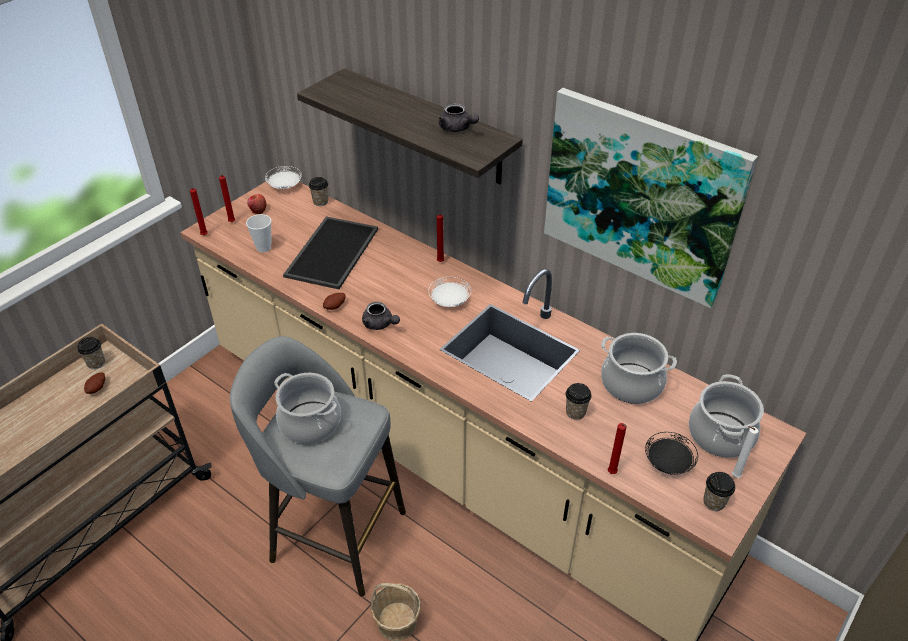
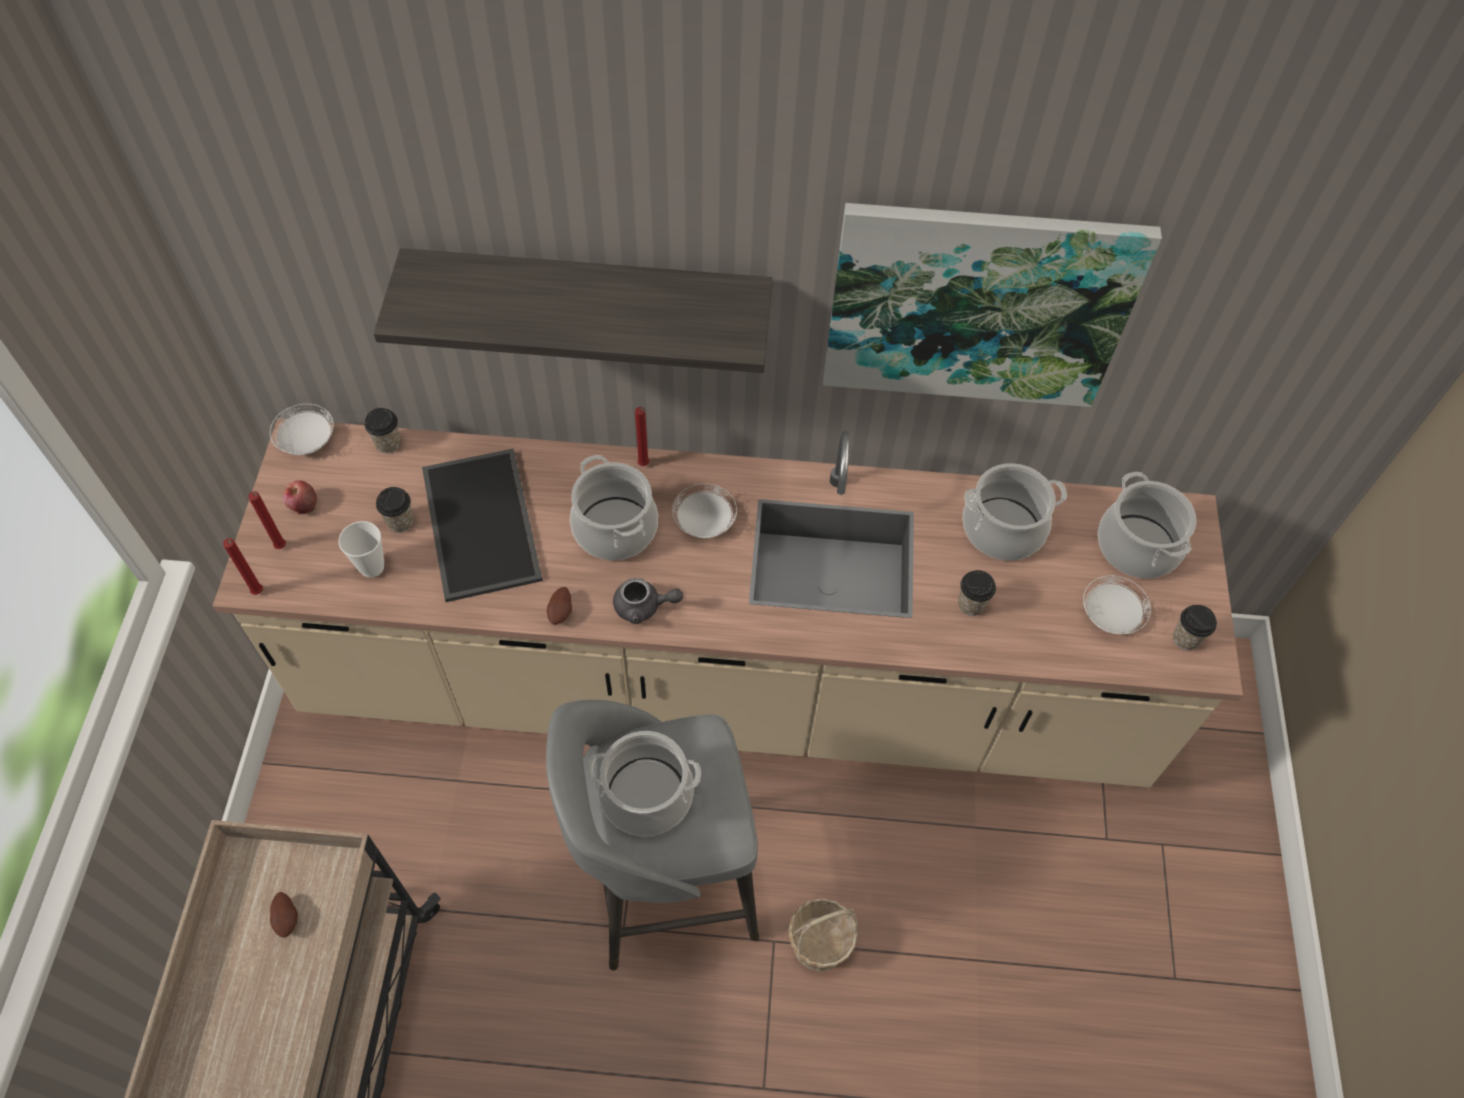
camera: 35 degrees left, 15 degrees up
(96, 363) = (245, 881): cup -> cup (400, 522)
(398, 283) = (615, 528): none -> cooking pot
(457, 128) = (673, 299): grey teapot -> none
(612, 474) = (1065, 664): red candle -> none
(668, 463) = (1110, 615): black plate -> white plate
(734, 476) = (1184, 594): white candle -> none

